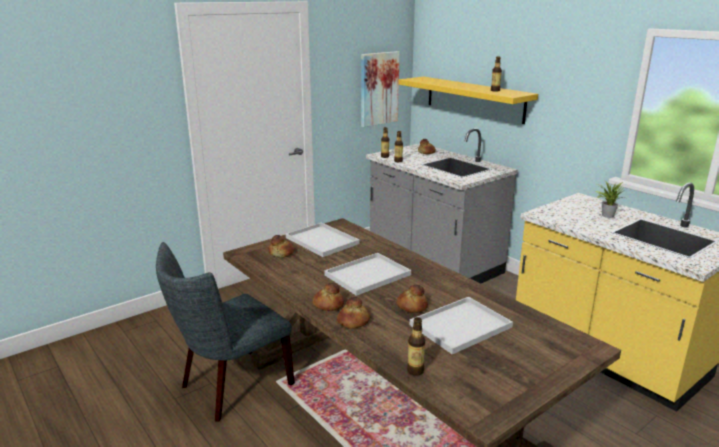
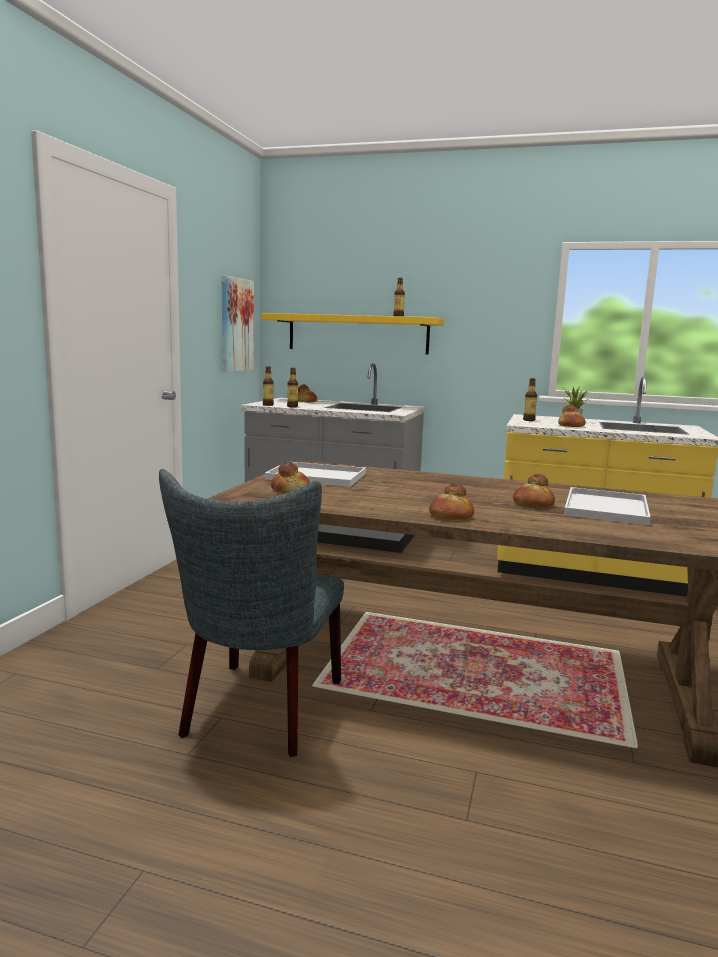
camera: 35 degrees left, 10 degrees down
(353, 322) = (509, 522): bread -> bread (571, 426)
(368, 274) = (433, 491): white tray -> none
(415, 371) = (652, 541): bottle -> bottle (529, 420)

